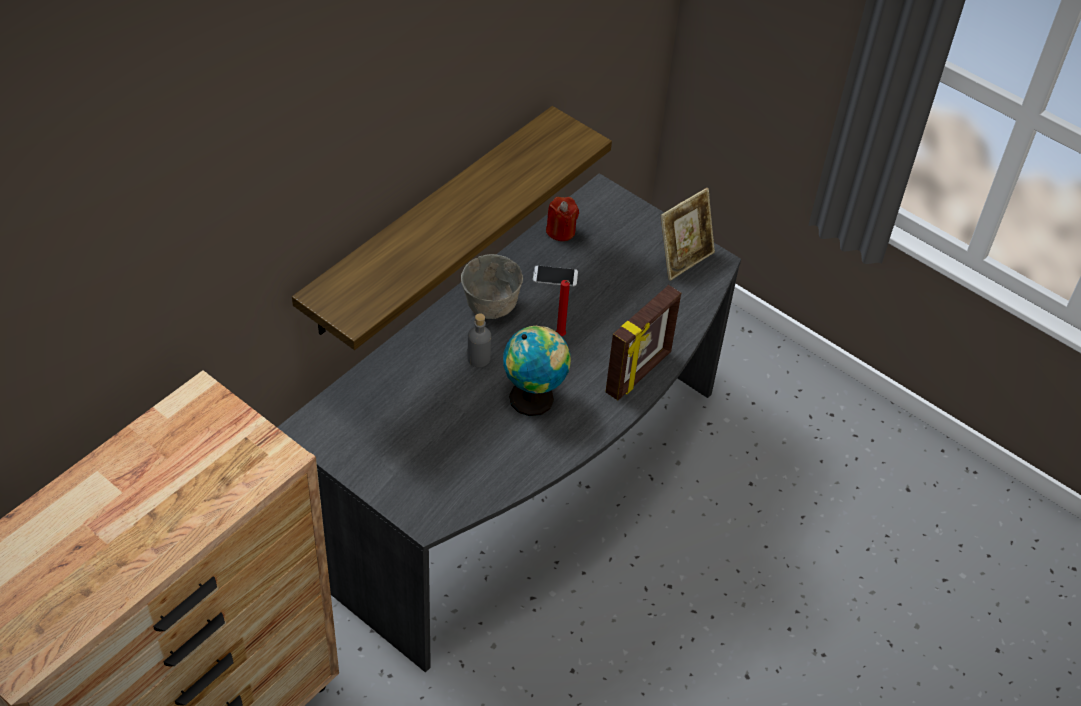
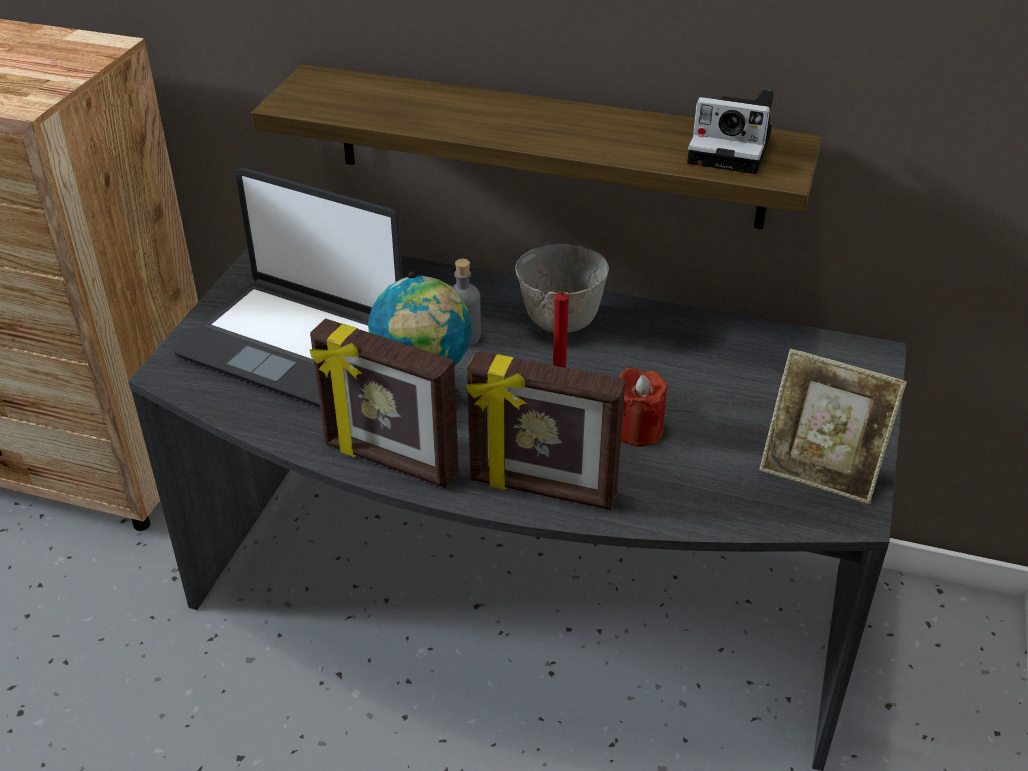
camera: 70 degrees right, 10 degrees down
(434, 446) = (294, 343): none -> laptop
(547, 145) = (733, 149): none -> camera
(555, 276) = (664, 358): phone -> none
(561, 231) = (755, 340): red candle -> red candle (638, 430)
(581, 432) = (389, 461): none -> picture frame

